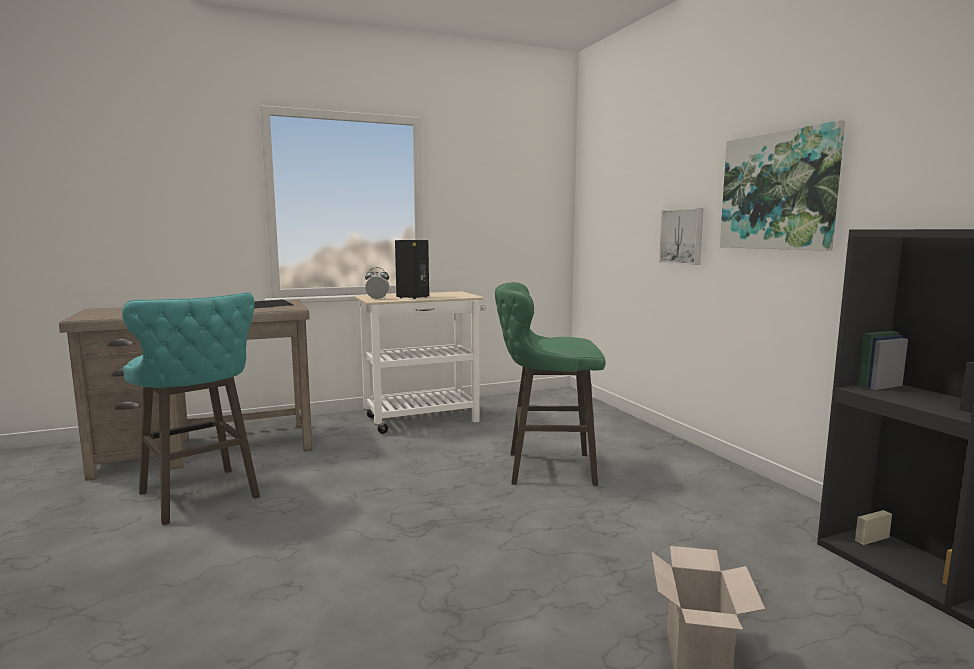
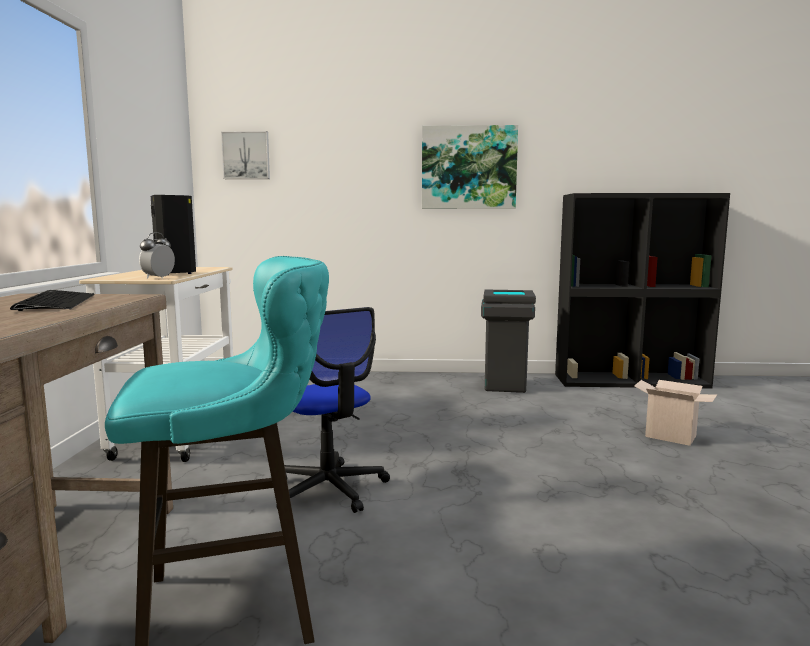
camera: 65 degrees left, 0 degrees up
(364, 483) = (329, 489): none -> office chair
(545, 468) = (390, 415): green stool -> none
(682, 236) = (373, 201): picture -> picture (246, 155)
(738, 504) = (505, 386): none -> grey trash can

